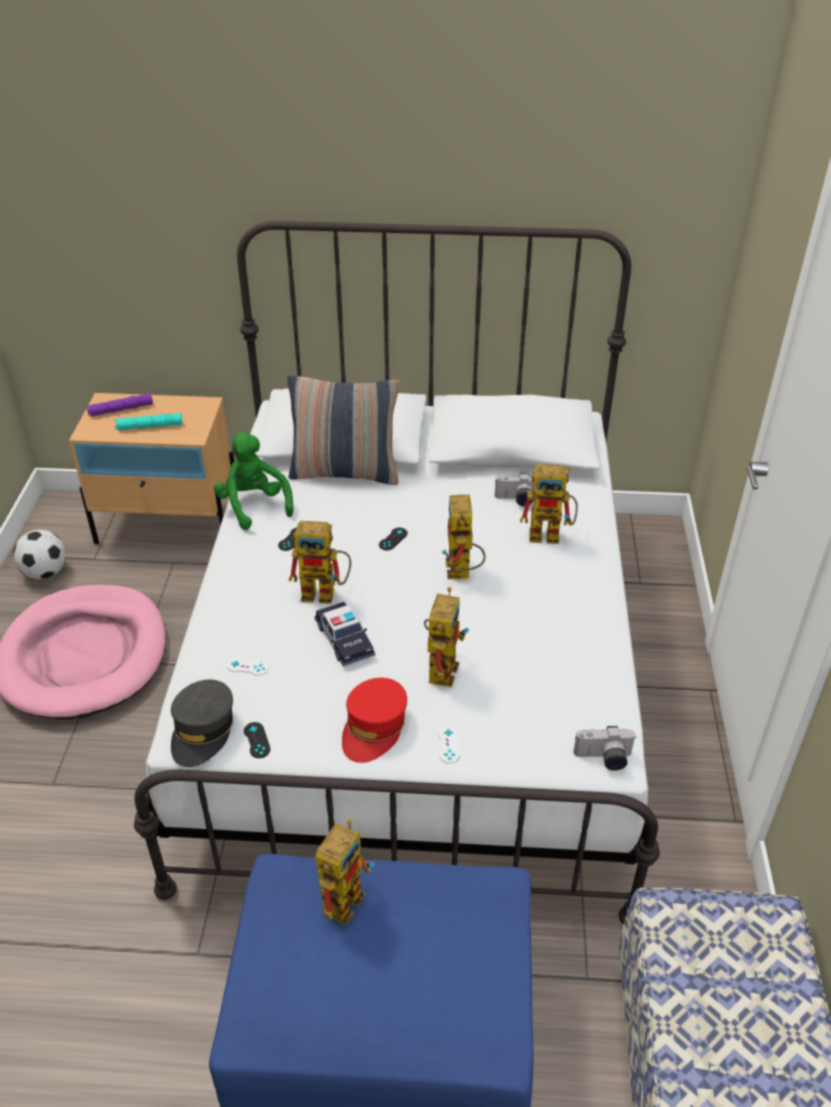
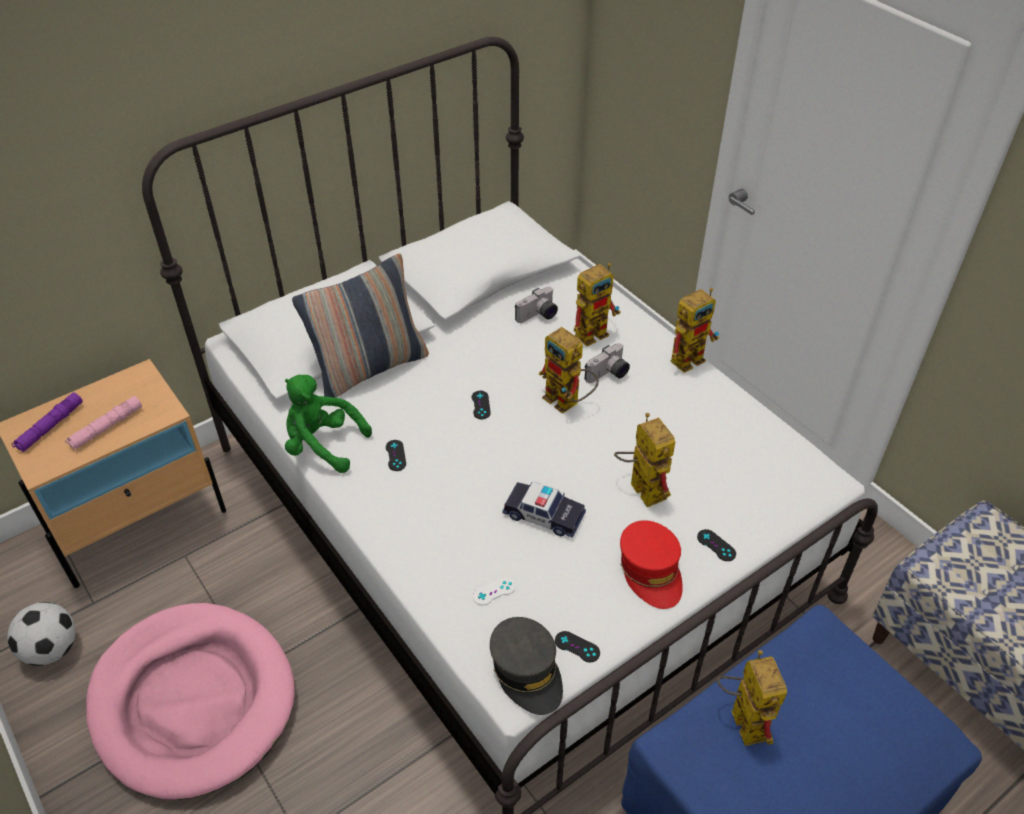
camera: 40 degrees left, 5 degrees up
(149, 426) = (106, 427): turquoise flashlight -> pink flashlight
(326, 593) = (481, 485): toy robot -> toy robot (691, 356)
(449, 744) = (716, 545): white game controller -> black game controller
(604, 759) = (821, 483): camera -> camera (608, 375)

